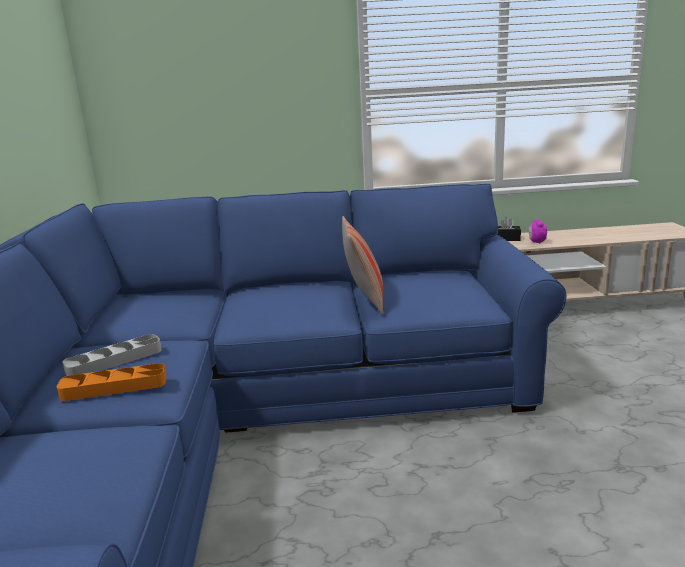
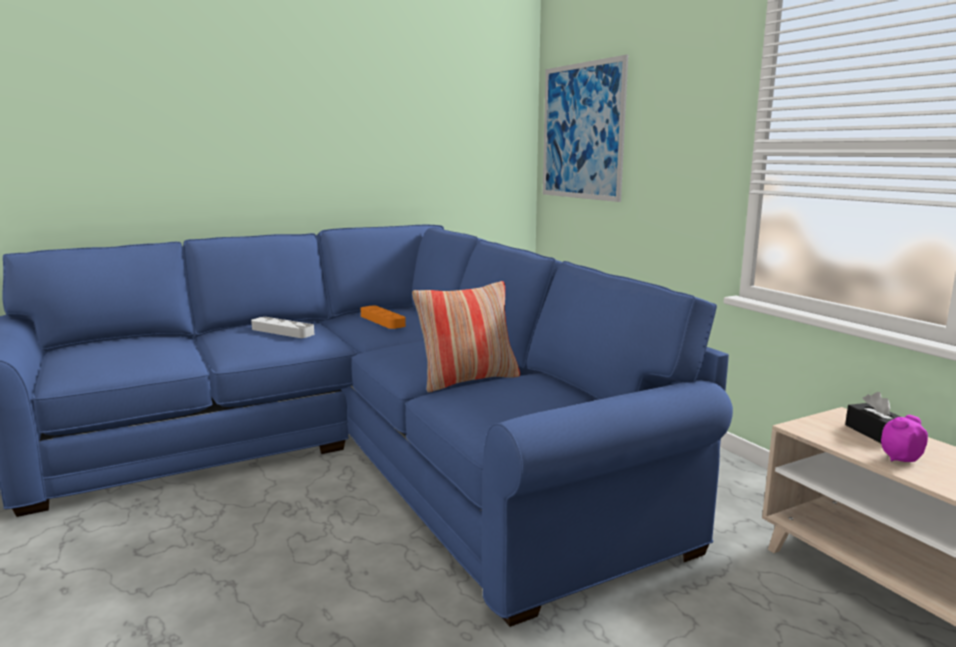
camera: 65 degrees right, 5 degrees down
(114, 387) = (239, 340): orange tray -> orange tray (382, 321)
(159, 90) = (582, 131): none -> picture

